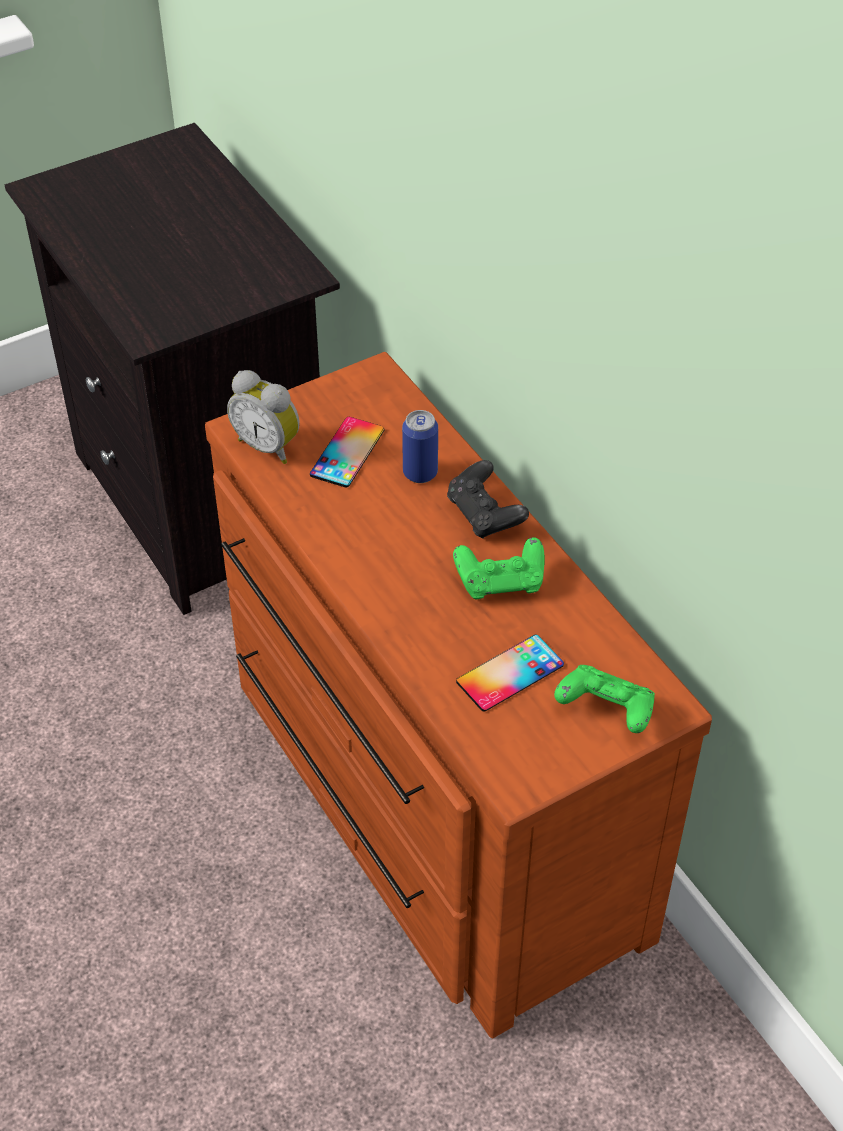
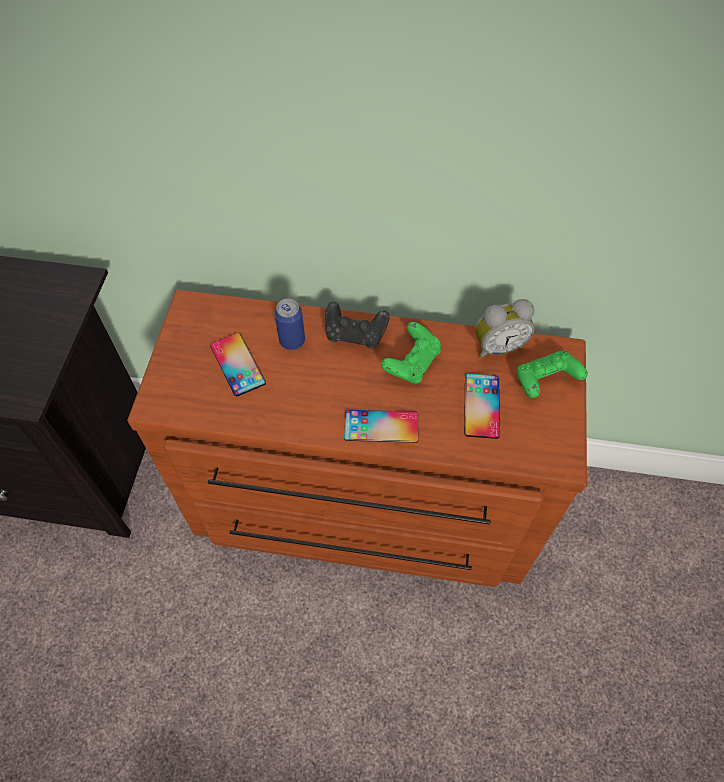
camera: 50 degrees left, 10 degrees up
(269, 445) = (187, 400): alarm clock -> alarm clock (497, 346)
(393, 606) = (381, 426): none -> phone

